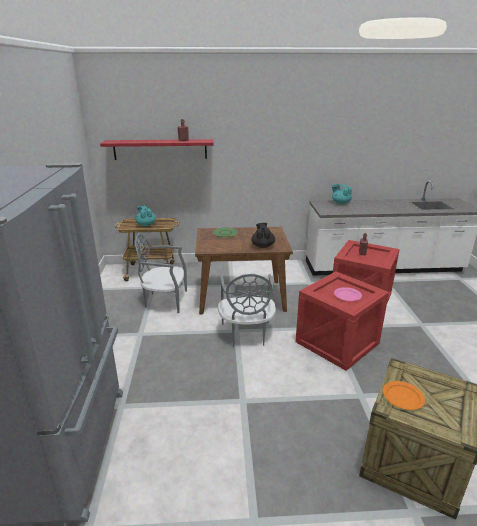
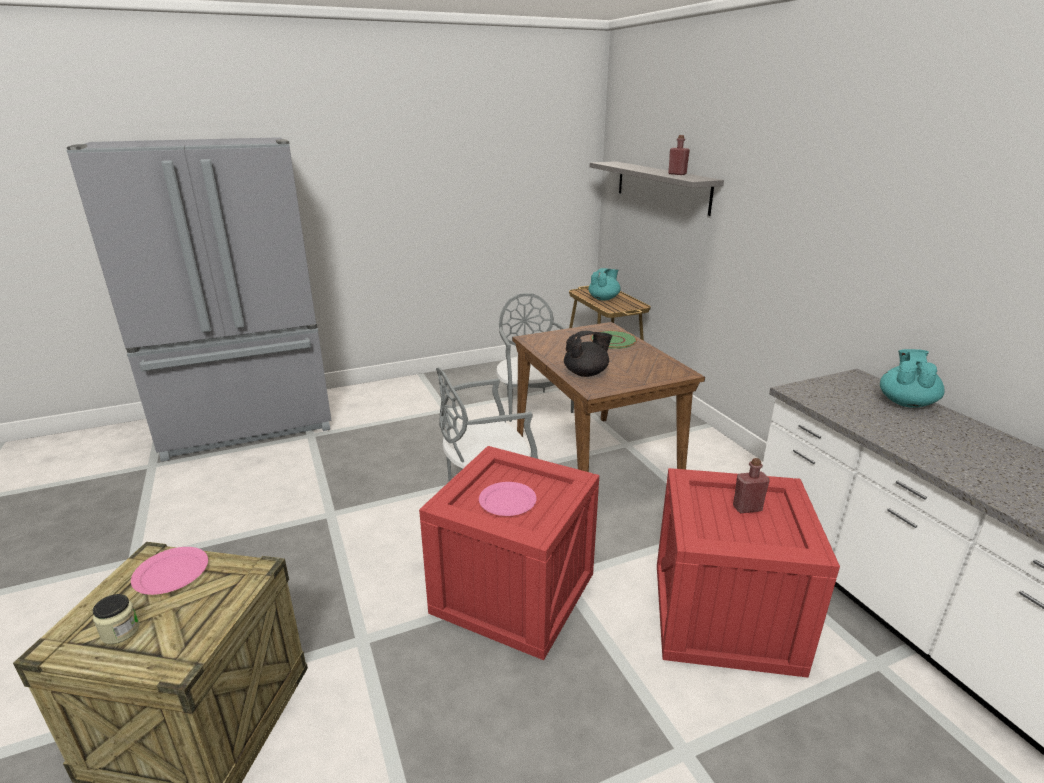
camera: 70 degrees right, 0 degrees up
(160, 149) = (662, 186): red shelf -> grey shelf
(403, 397) = (171, 573): orange plate -> pink plate
(450, 412) = (120, 631): none -> jar

